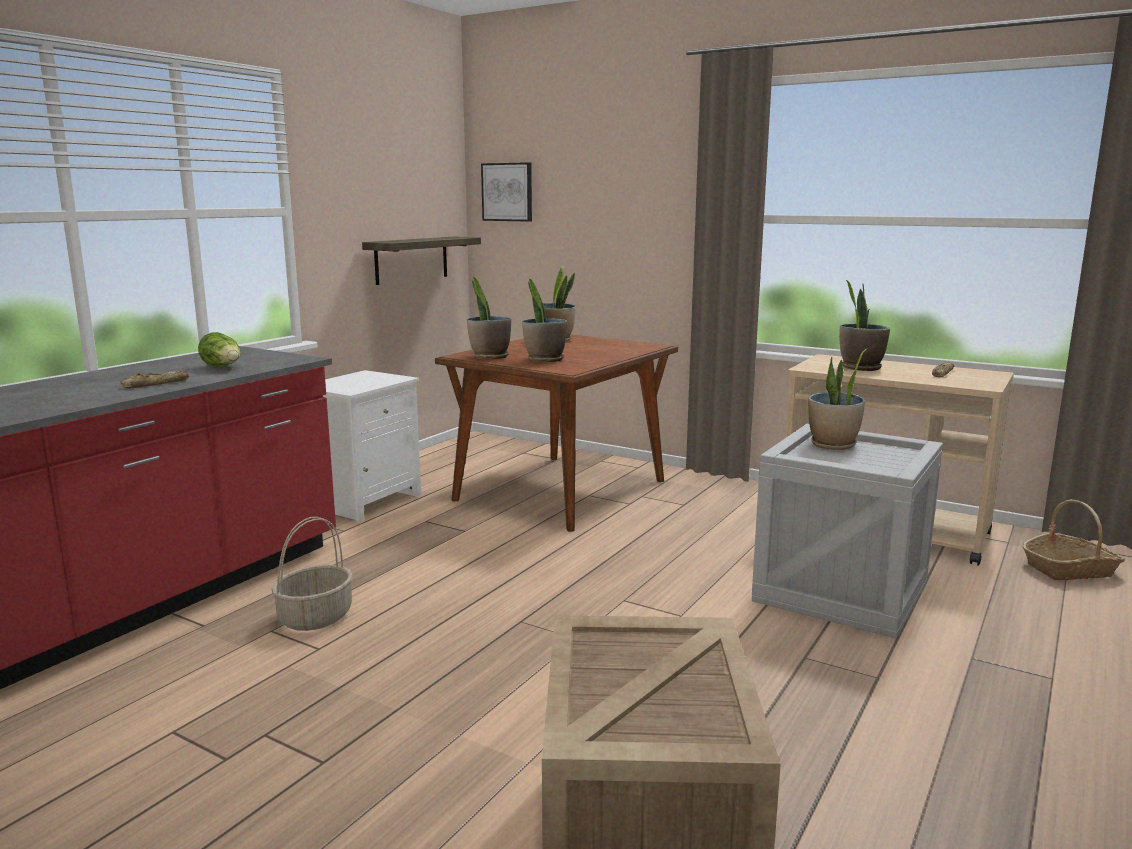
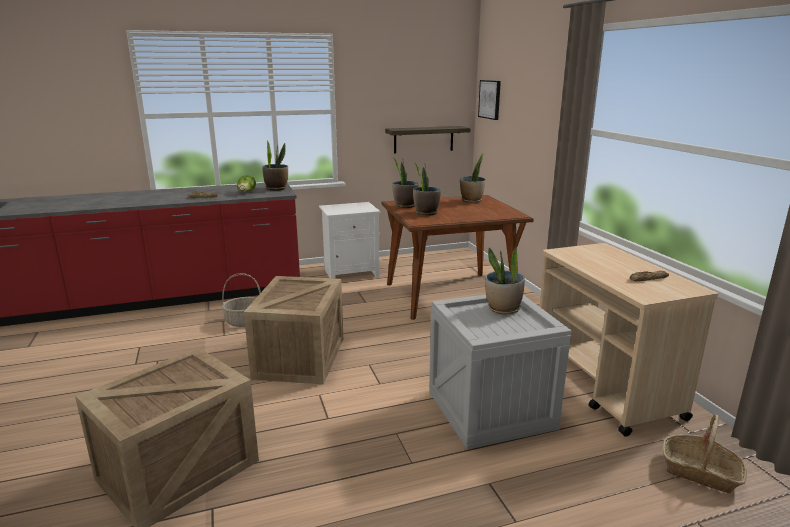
camera: 40 degrees right, 5 degrees up
(511, 628) = (299, 357): none -> crate
(860, 368) = (597, 260): potted plant -> potted plant (276, 188)

